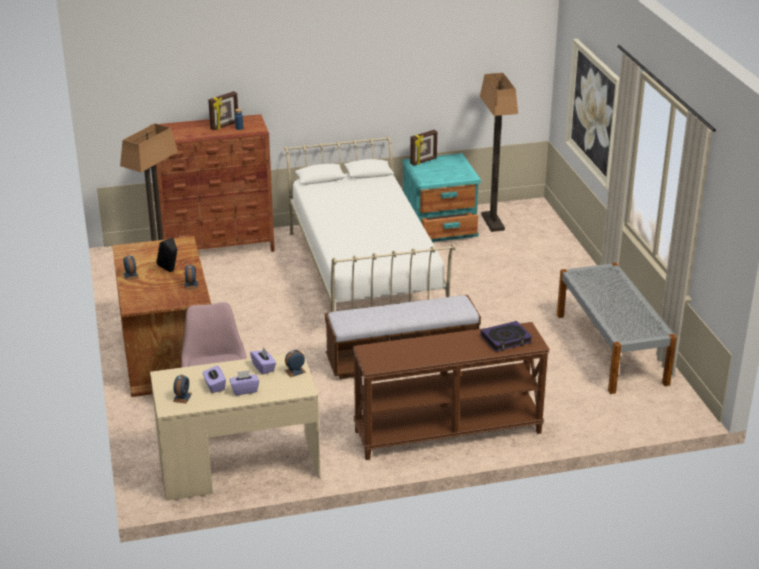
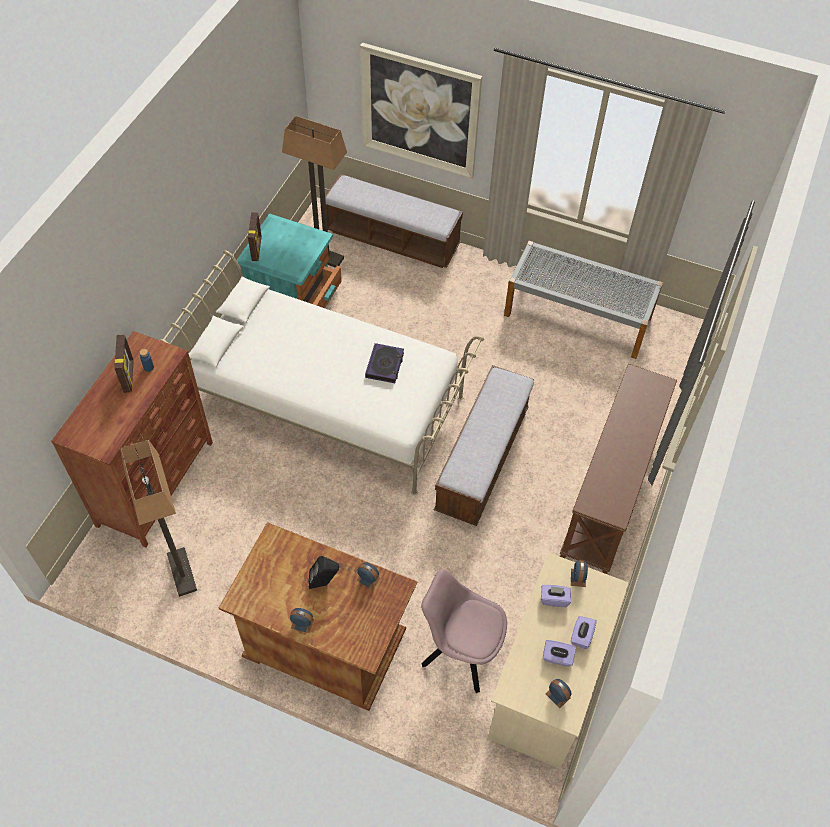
camera: 55 degrees left, 25 degrees up
(506, 339) = (643, 398): book -> book (385, 365)
(554, 241) = (393, 239): none -> bench

